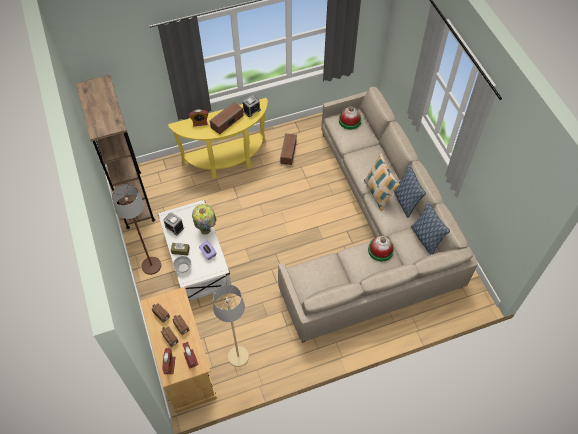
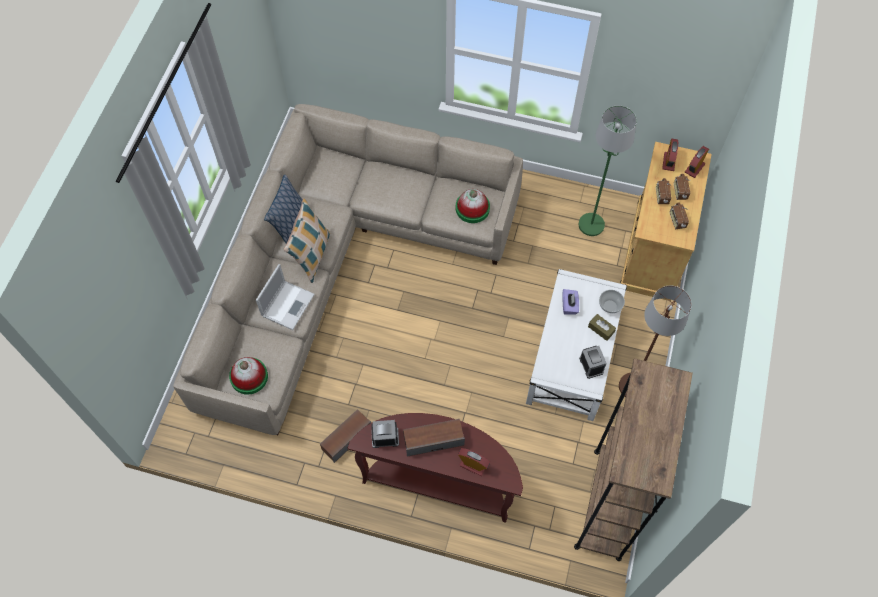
camera: 145 degrees left, 5 degrees up
(206, 230) = (553, 337): table lamp -> none
(227, 161) = (439, 482): yellow console table -> brown console table
(238, 356) = (591, 225): beige floor lamp -> green floor lamp
(364, 161) = (288, 304): none -> laptop
(380, 250) = (372, 191): hat -> hat (472, 208)
(425, 238) = (313, 174): pillow -> none

